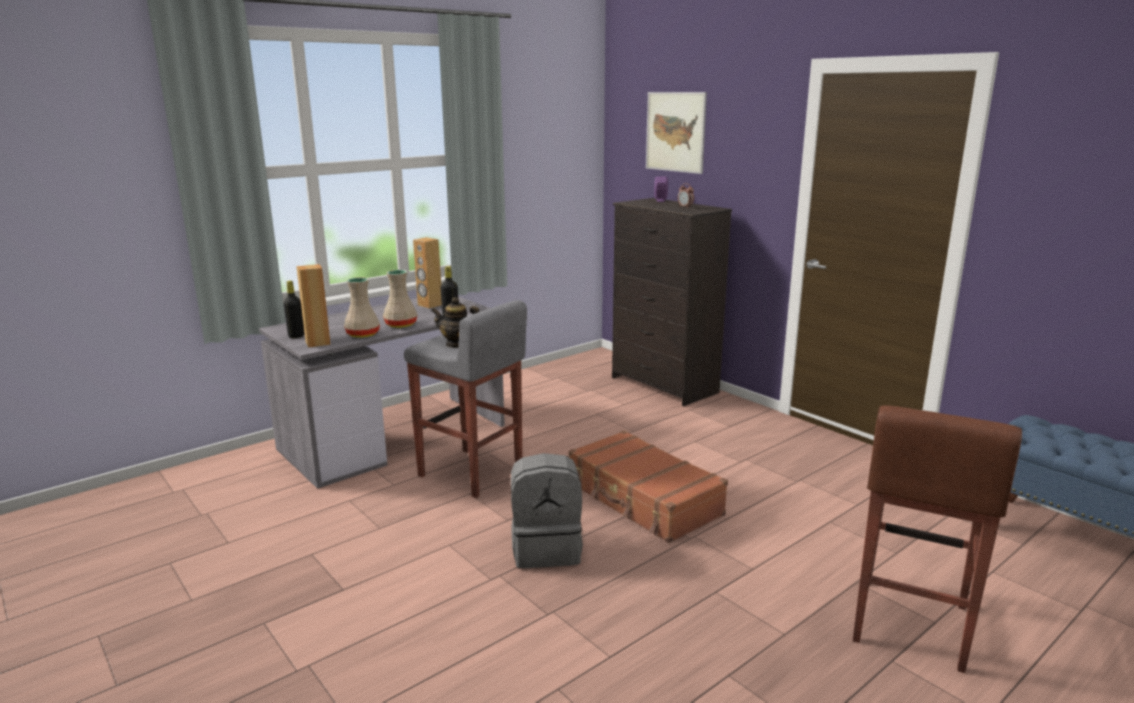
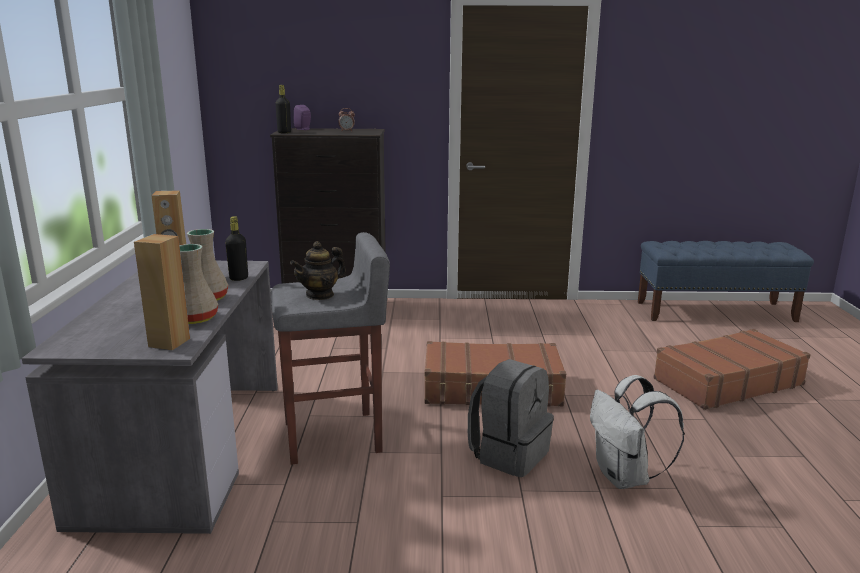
camera: 50 degrees left, 0 degrees up
(296, 336) = (114, 346): black bottle -> black bottle (284, 132)
(588, 620) = (625, 477): none -> white backpack
(675, 132) = (302, 60): picture -> none
(908, 623) = (726, 382): brown stool -> brown suitcase

